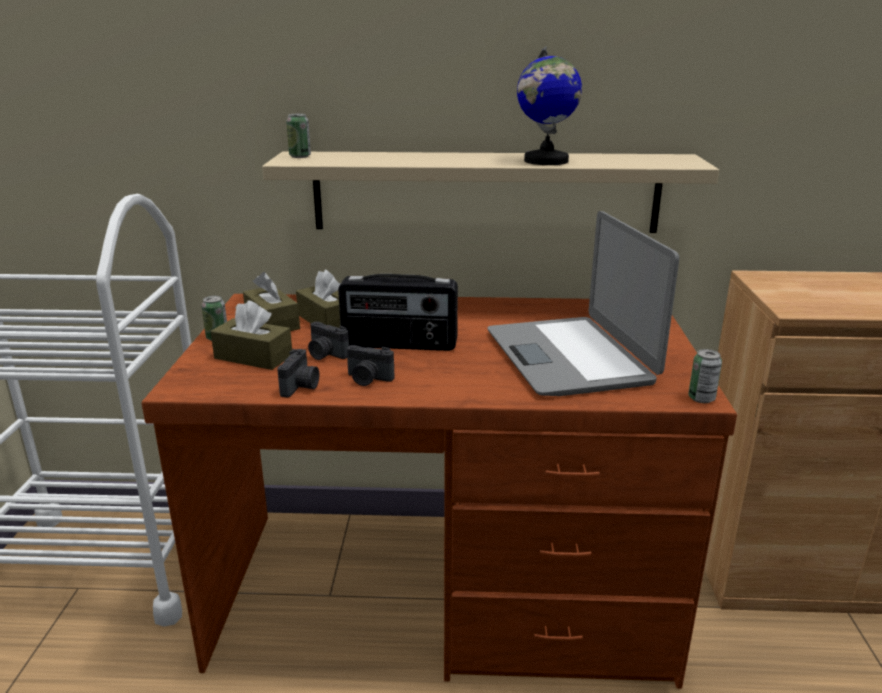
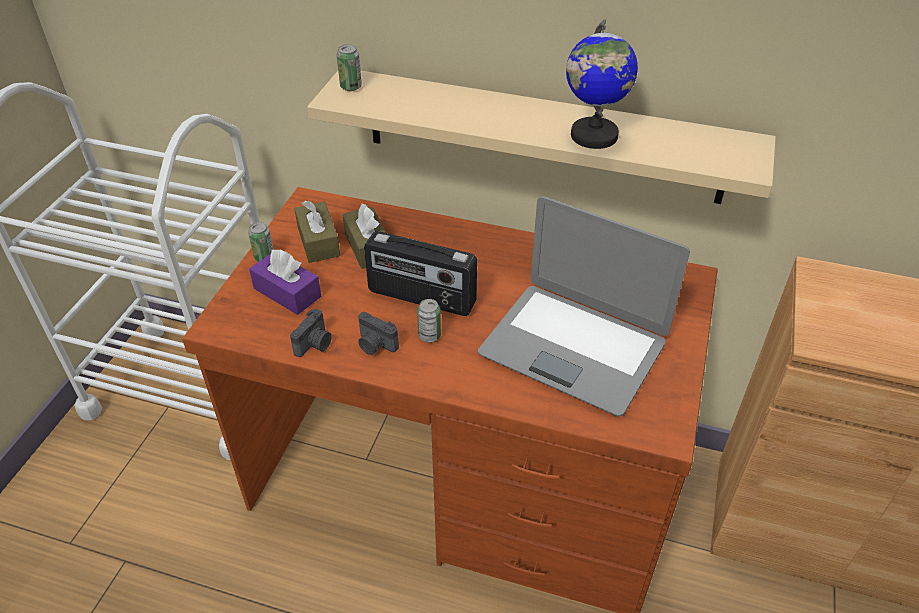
camera: 15 degrees right, 20 degrees up
(253, 357) = (287, 292): brown tissue box -> purple tissue box
(326, 355) = (350, 301): camera -> none
(570, 357) = (573, 347): laptop -> laptop turned 60 degrees counterclockwise
(701, 398) = (668, 435): can -> can (429, 336)

